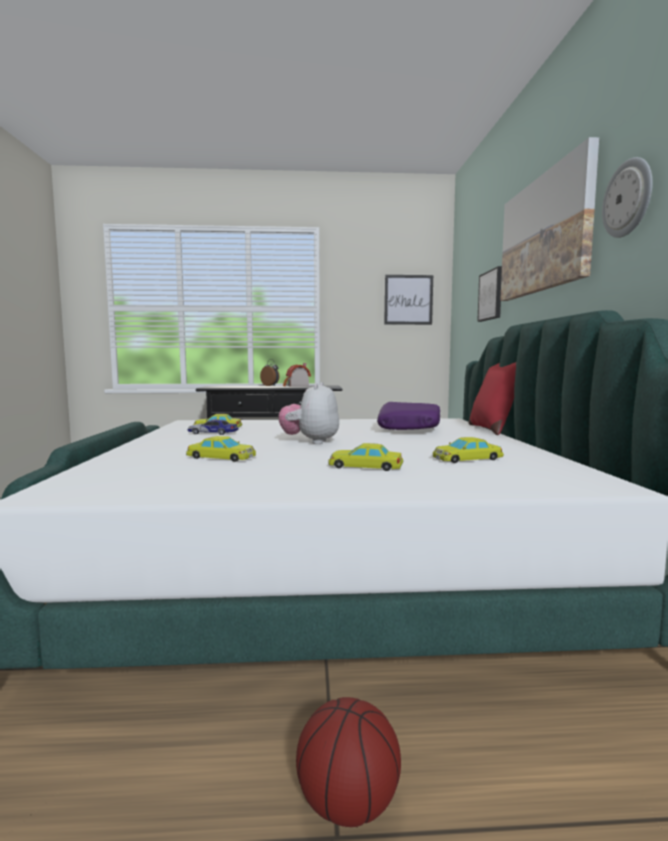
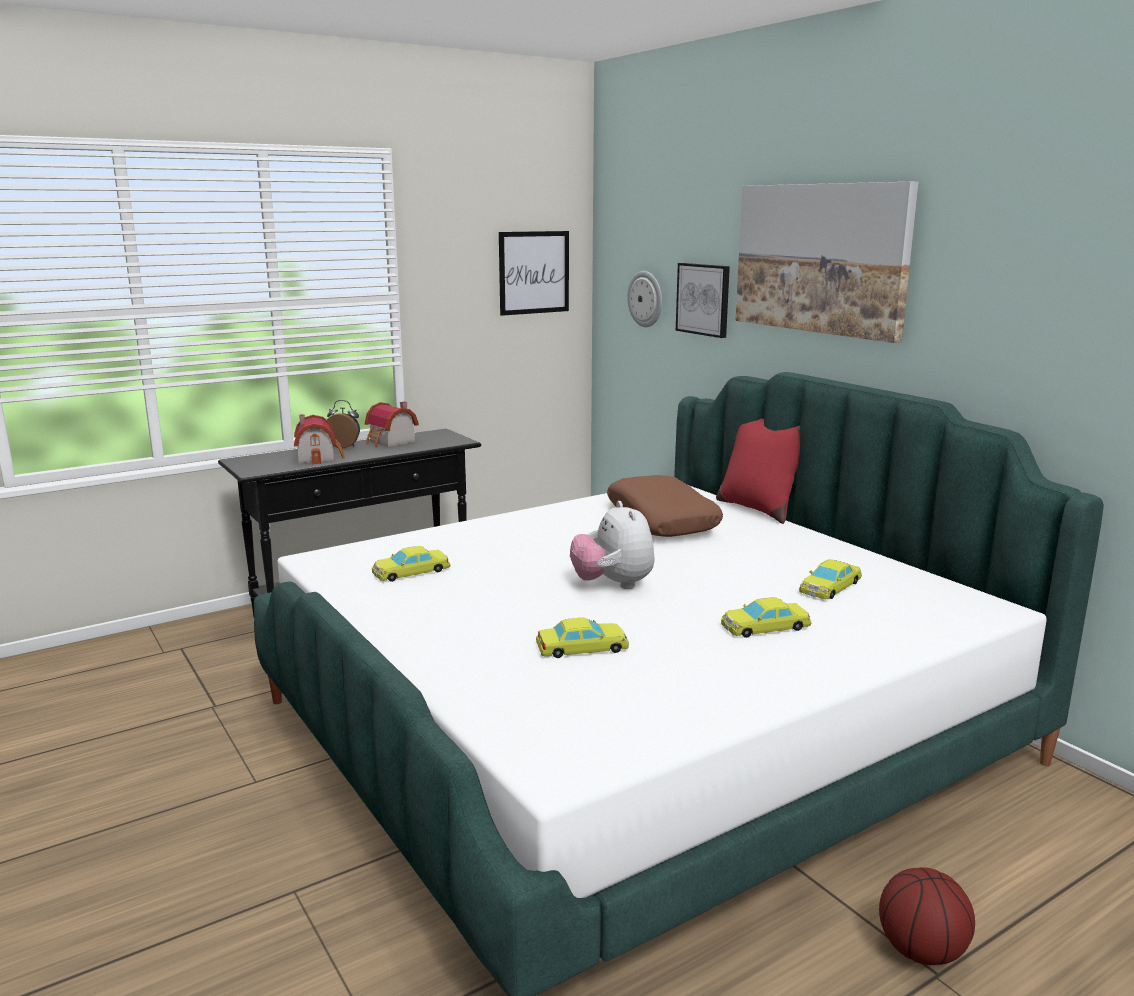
camera: 30 degrees left, 10 degrees up
(213, 433) = (438, 589): toy car -> none
(248, 386) = (319, 457): none -> toy house
(411, 427) = (662, 520): purple pillow -> brown pillow
(628, 198) = (961, 276): wall clock -> wall clock (646, 299)

